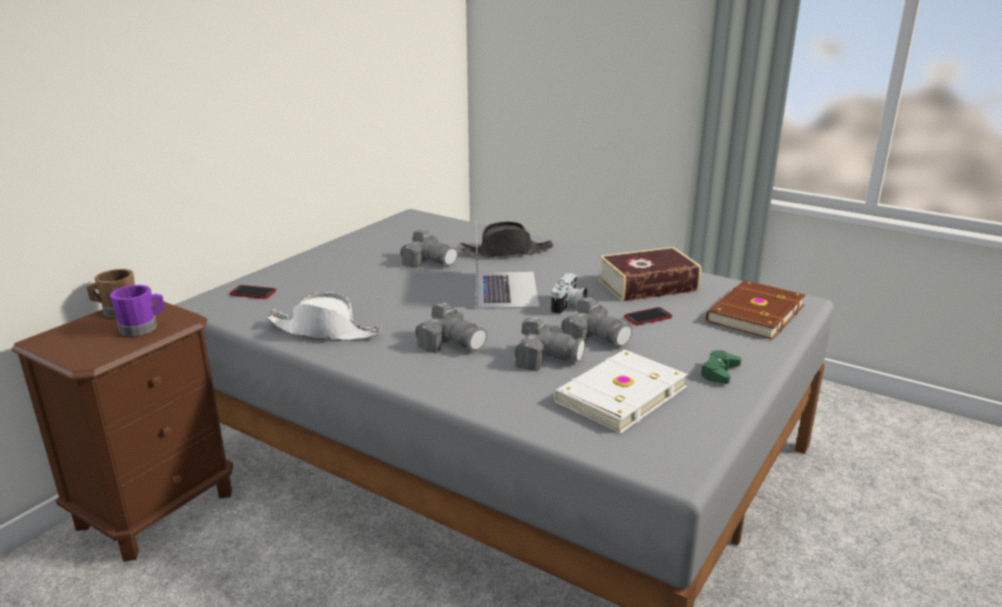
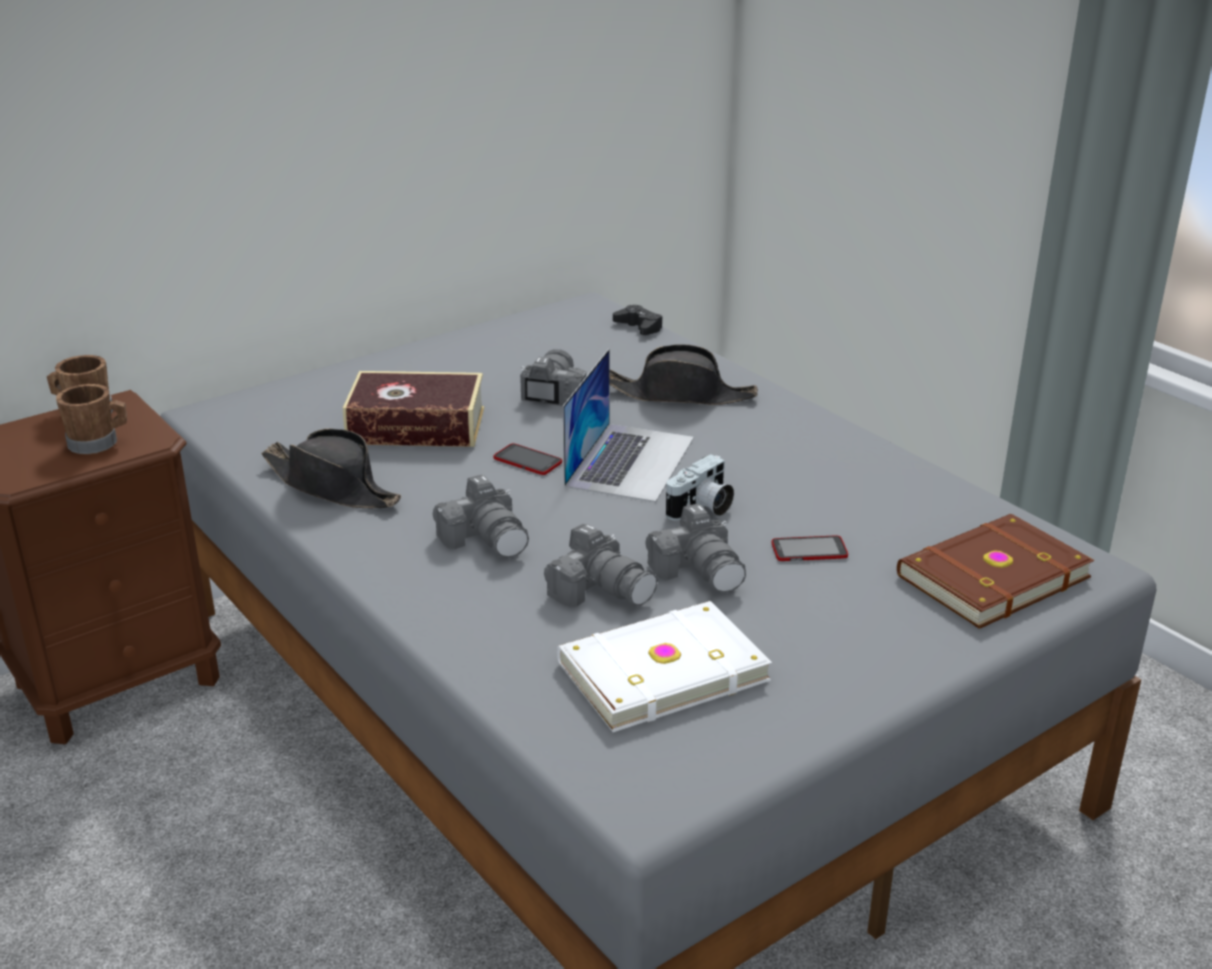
camera: 20 degrees right, 5 degrees up
(143, 328) = (99, 443): purple mug -> brown mug
(253, 293) = (280, 407): phone -> phone (527, 461)
(325, 331) = (332, 486): white hat -> black hat
(429, 261) = (553, 394): camera -> camera turned 135 degrees counterclockwise
(453, 222) = (639, 327): none -> black game controller
(648, 285) = (856, 493): book -> book (416, 426)
(719, 372) = (842, 668): green game controller -> none

